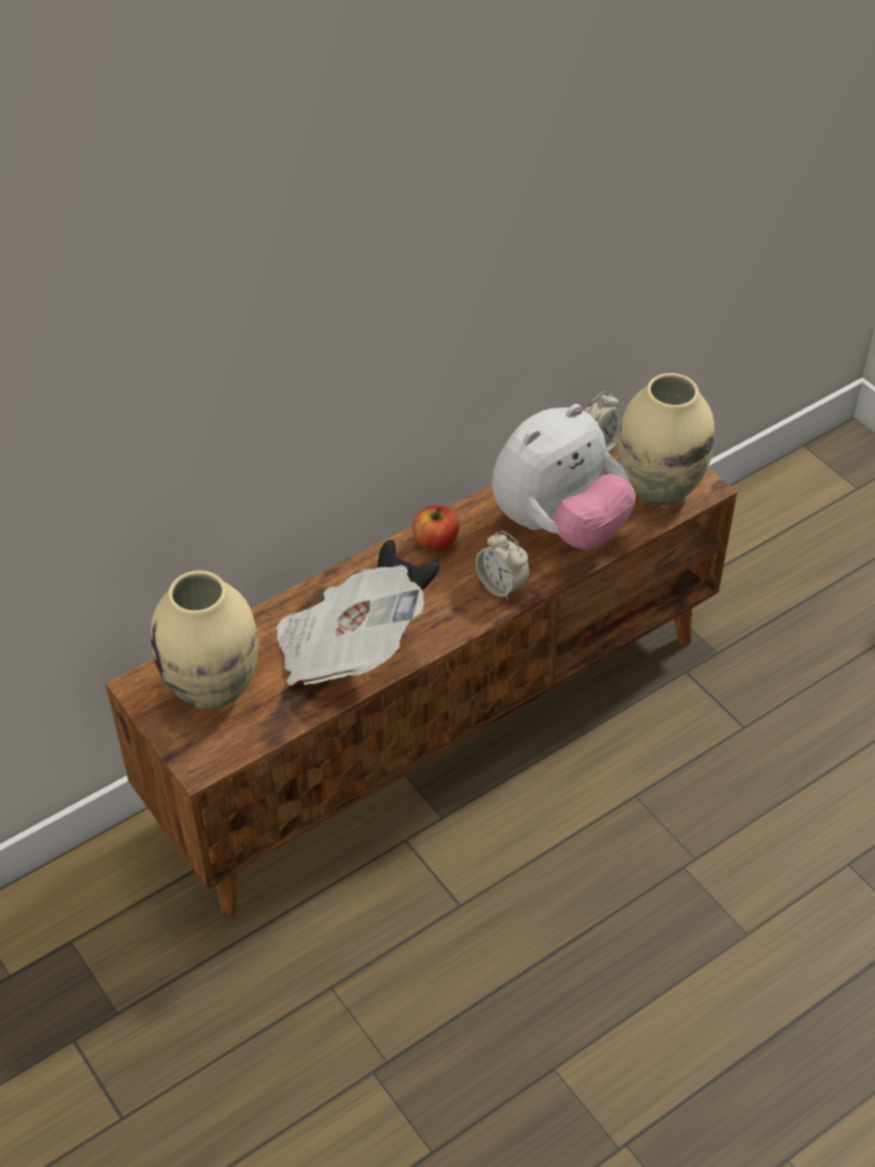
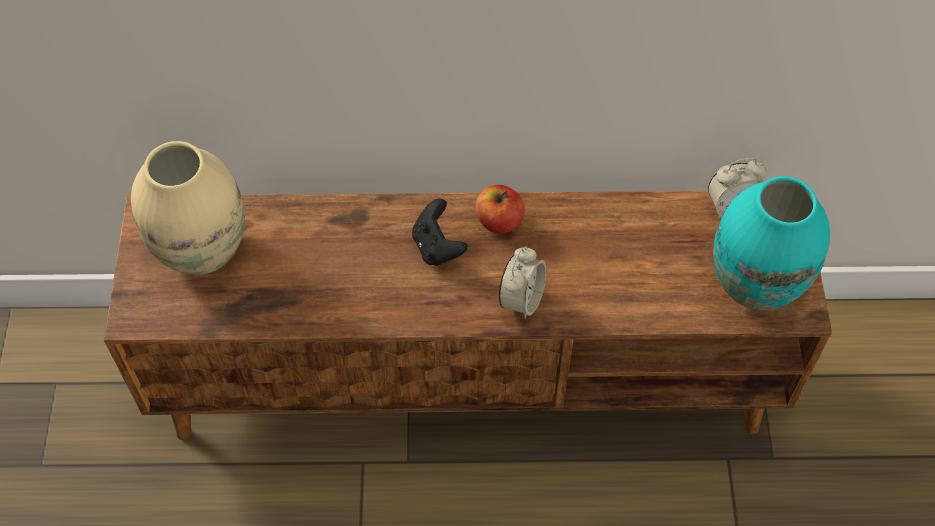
camera: 35 degrees right, 10 degrees up
(346, 650) = (335, 282): newspaper -> none
(502, 585) = (521, 299): alarm clock -> alarm clock turned 150 degrees counterclockwise
(559, 526) = (624, 269): plush toy -> none
(658, 487) = (754, 283): beige vase -> turquoise vase

